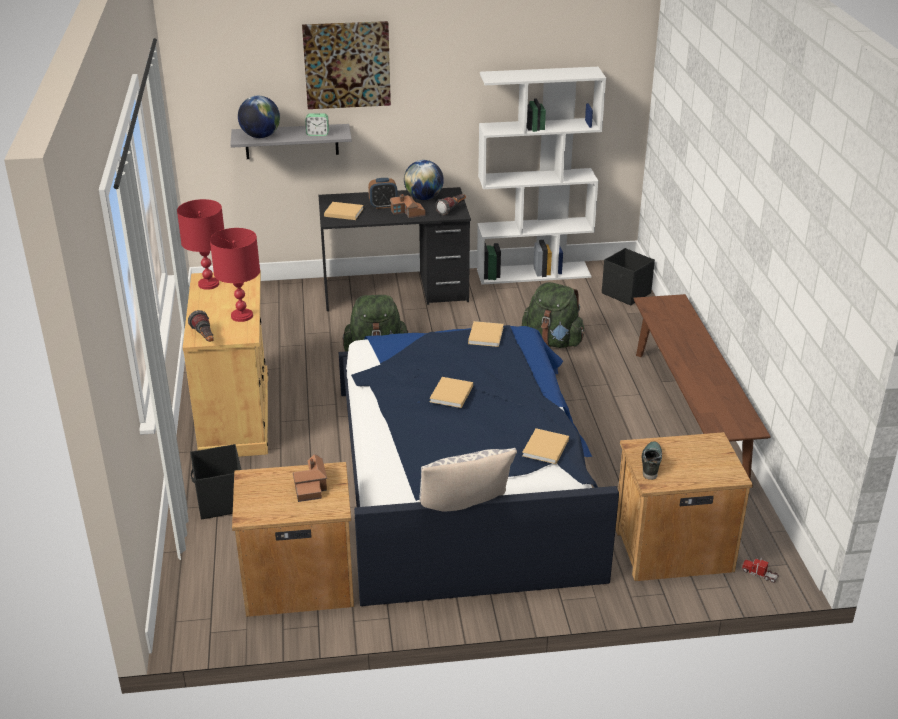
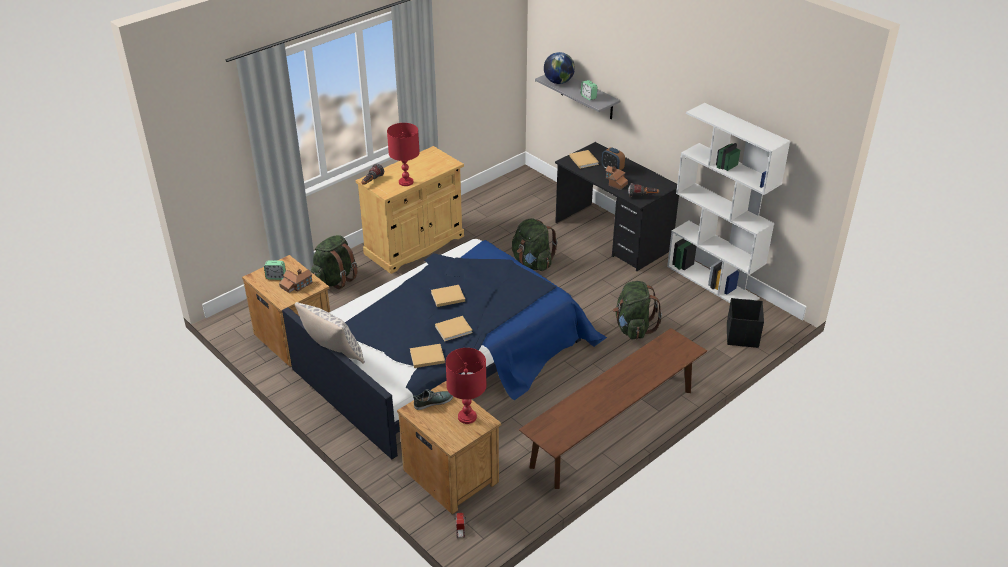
camera: 55 degrees right, 5 degrees up
(208, 284) = (428, 156): red table lamp -> red table lamp (467, 416)
(220, 501) = (335, 279): black storage box -> green backpack
(271, 497) = (276, 277): none -> alarm clock
(347, 64) = (624, 56): picture -> none
(423, 198) = (644, 179): globe -> none
(486, 335) = (532, 282): beige book -> beige book (454, 329)

